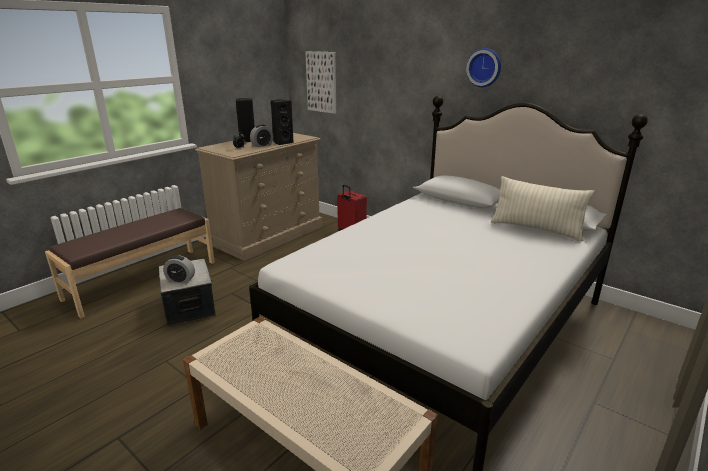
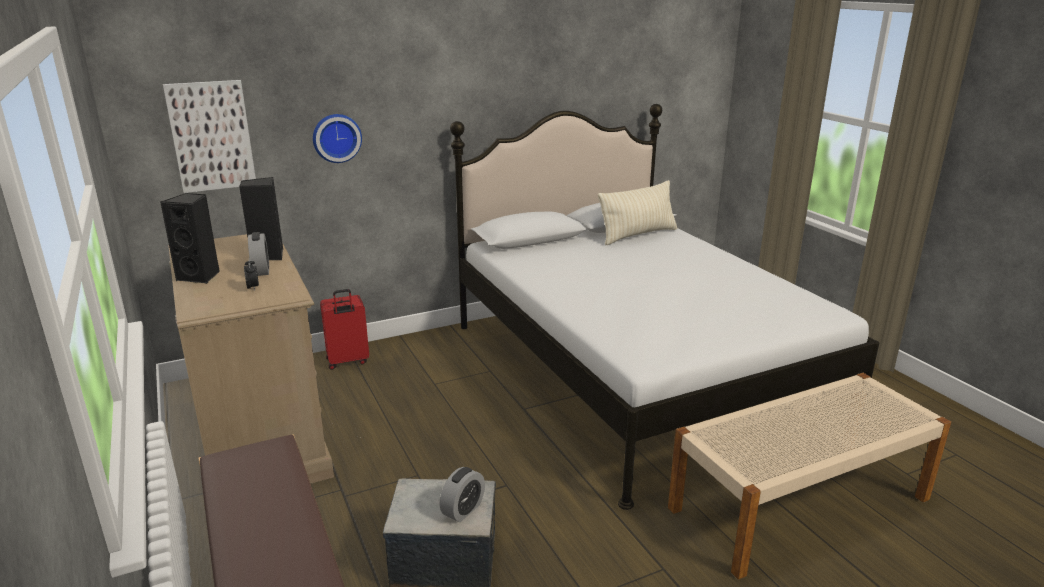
camera: 65 degrees left, 0 degrees up
(484, 67) = (501, 78): wall clock -> wall clock (336, 137)

